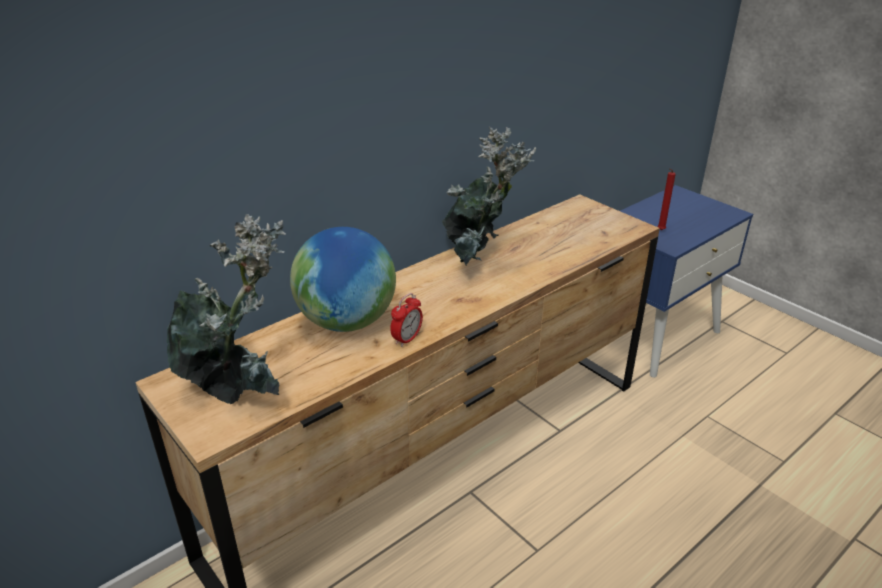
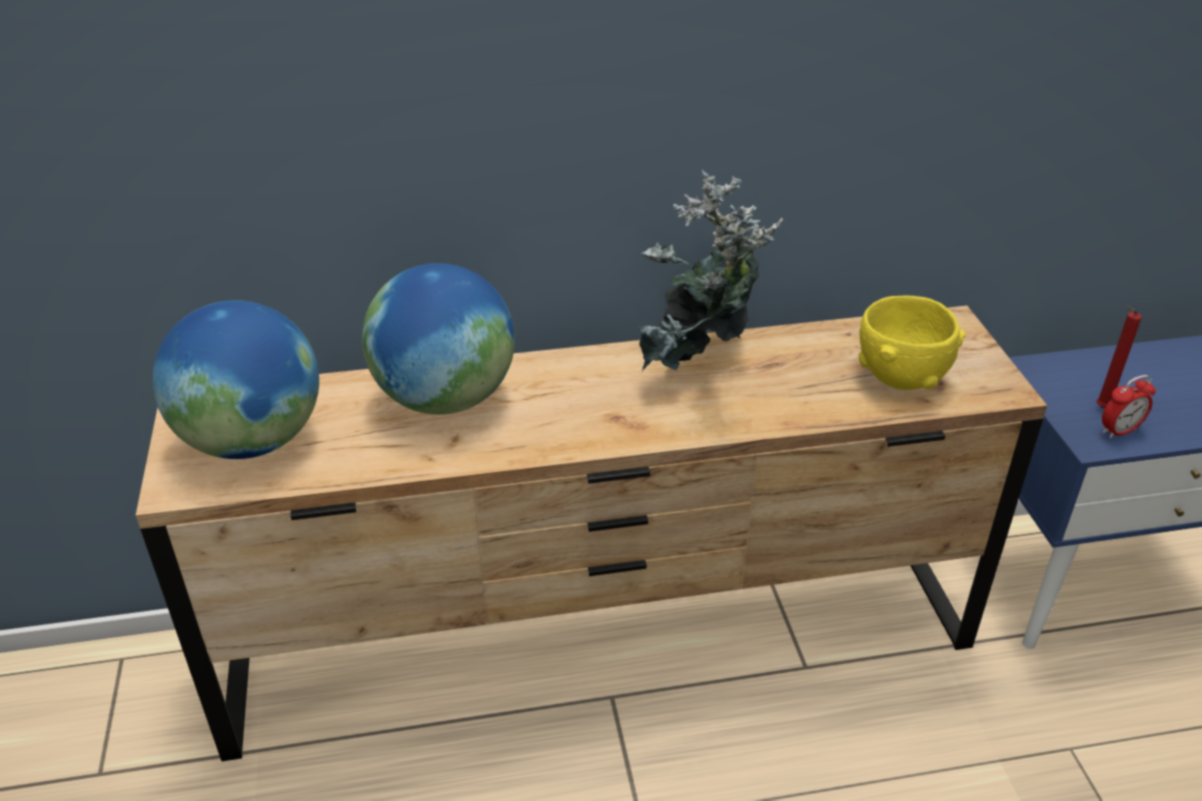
camera: 30 degrees right, 5 degrees up
(239, 388) = (252, 441): potted plant -> globe
(407, 339) = (494, 450): alarm clock -> alarm clock (1119, 431)
(583, 235) = (901, 376): none -> yellow bowl

